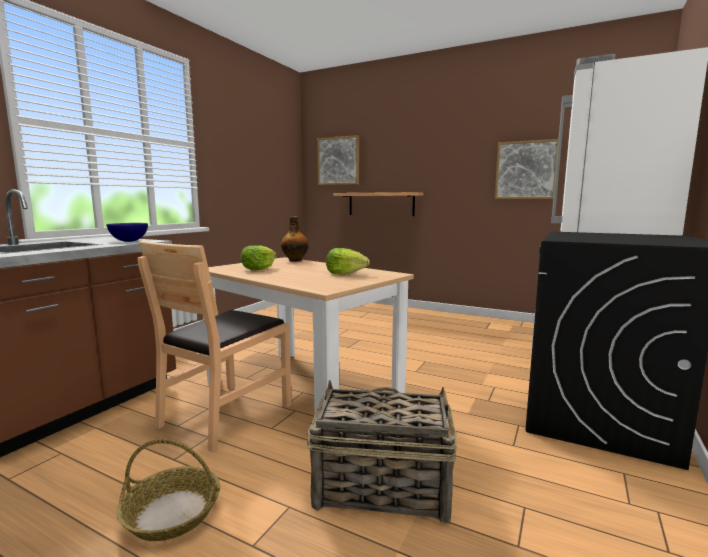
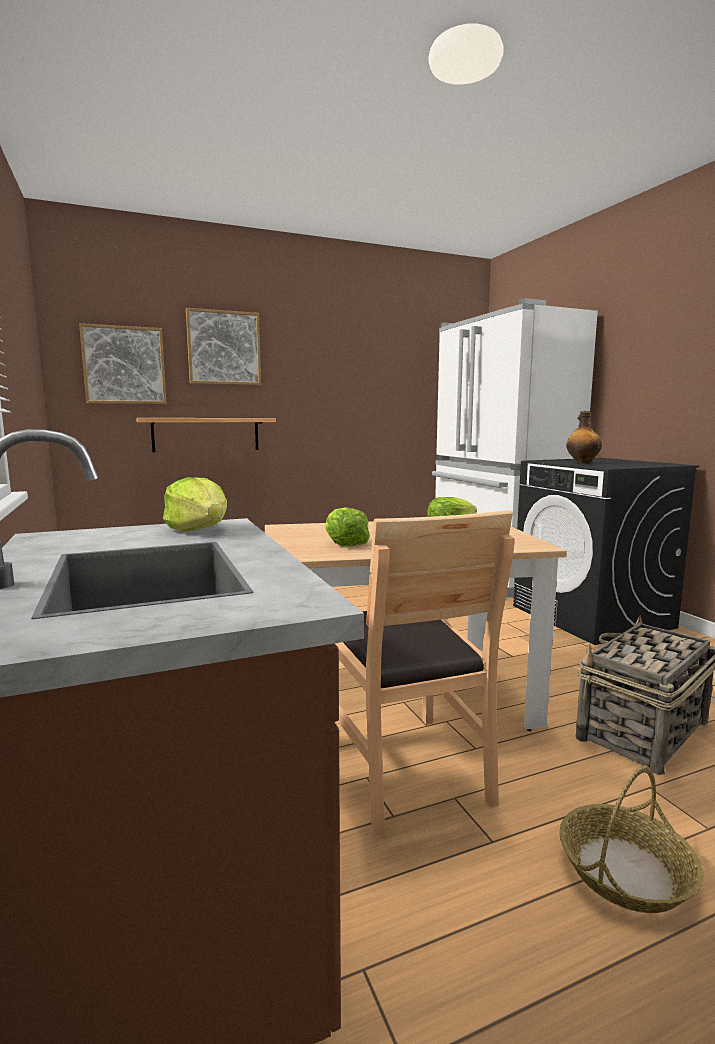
camera: 50 degrees left, 0 degrees up
(129, 241) = (200, 530): blue bowl -> lettuce
(295, 260) = (311, 526): bottle -> bottle (582, 463)
(526, 170) = (383, 394): picture -> picture (224, 348)

